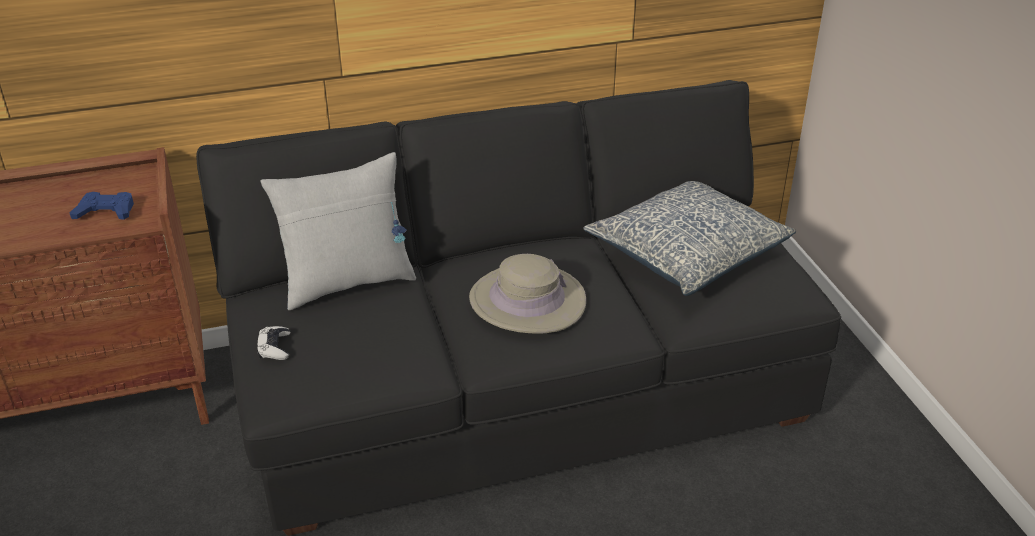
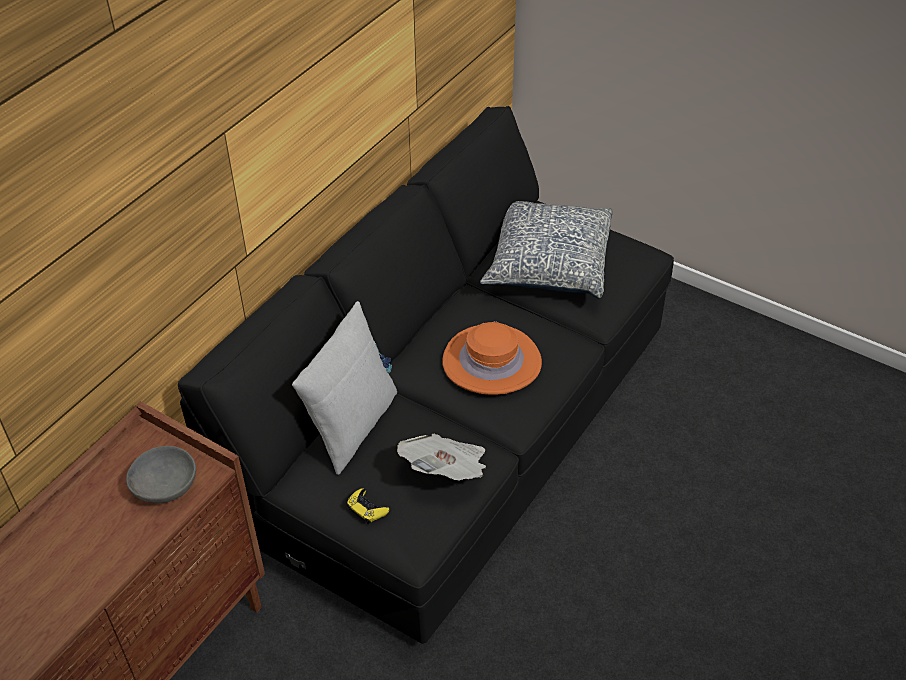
camera: 40 degrees left, 10 degrees up
(105, 212) = (165, 486): blue game controller -> grey bowl
(274, 347) = (367, 509): white game controller -> yellow game controller
(374, 359) = (446, 471): none -> newspaper
(527, 301) = (491, 362): beige hat -> orange hat

